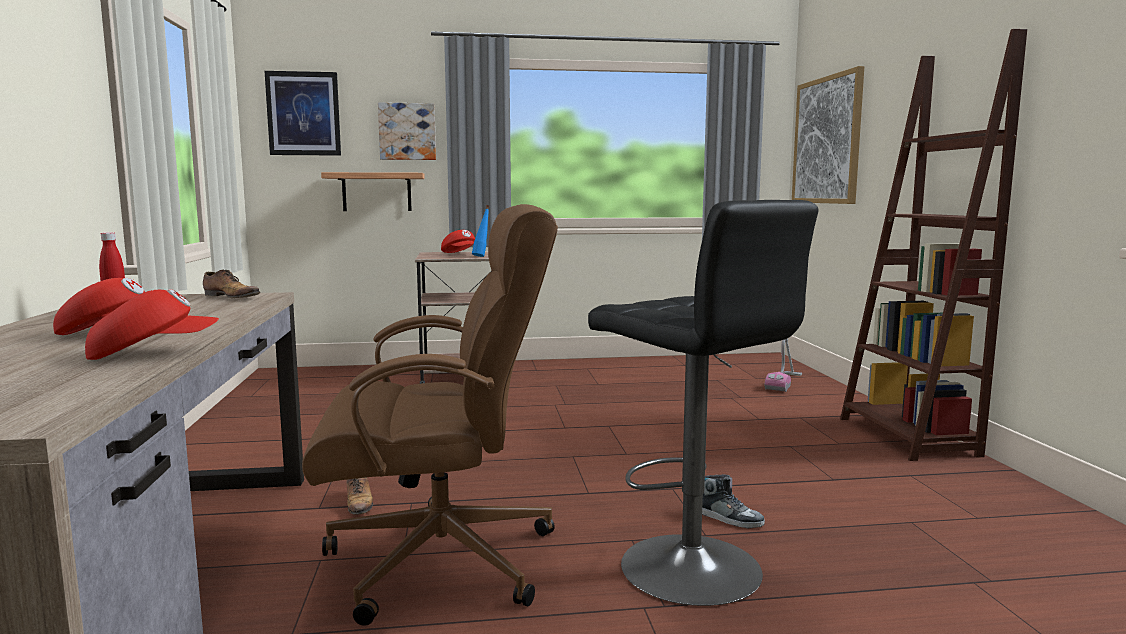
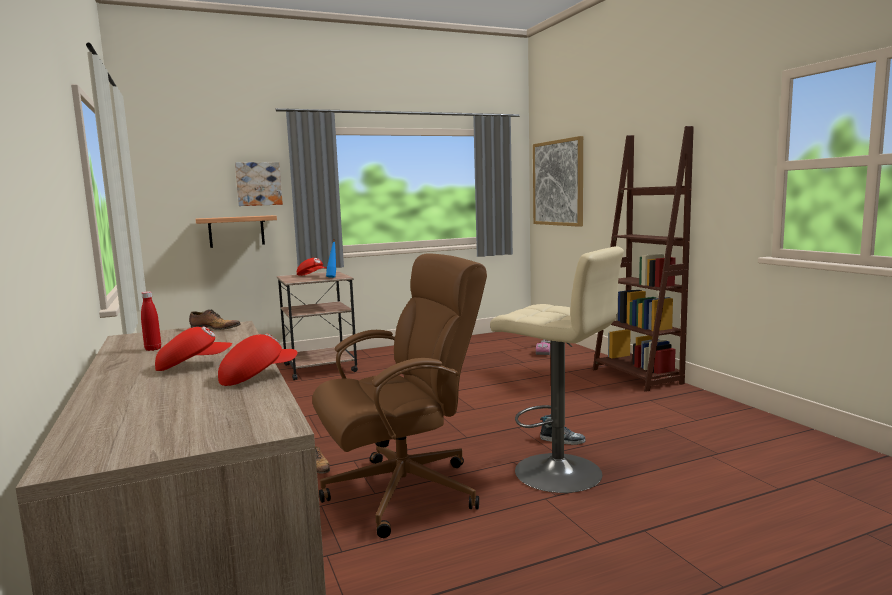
camera: 15 degrees left, 0 degrees up
(303, 114) = (173, 172): picture -> none
(690, 569) = (558, 473): black stool -> beige stool

